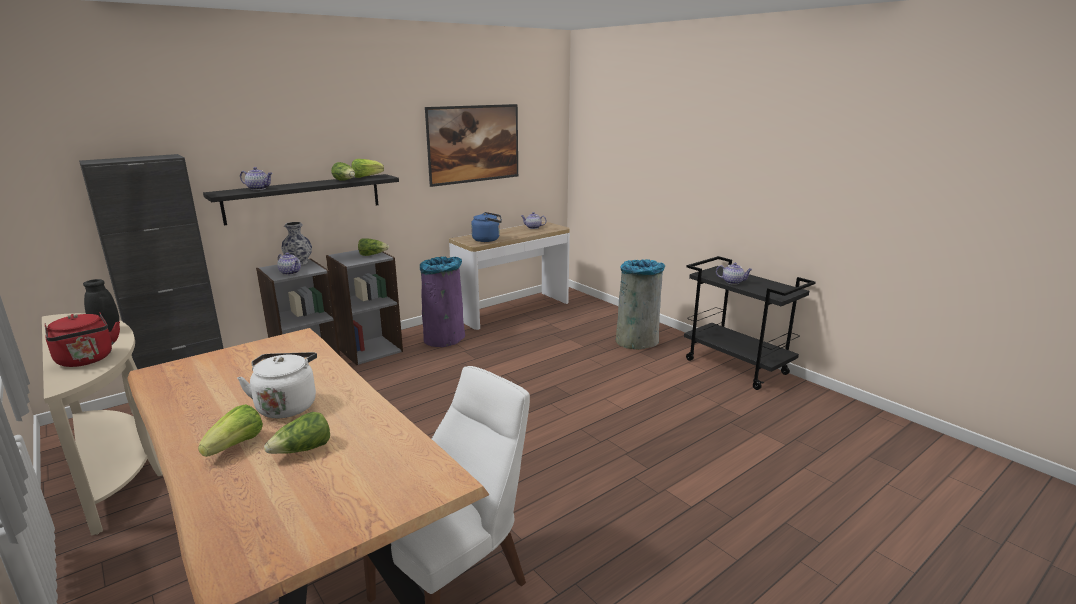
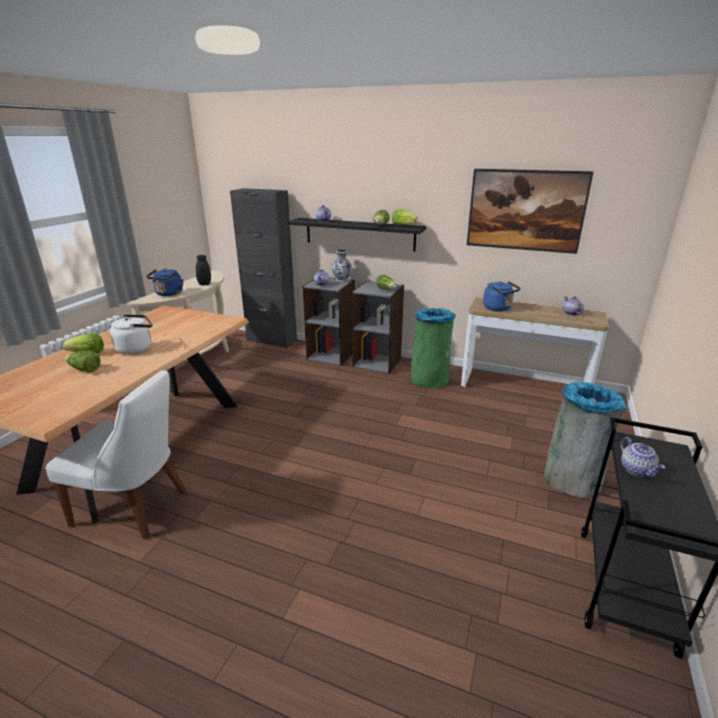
camera: 60 degrees right, 5 degrees up
(86, 360) = (168, 294): red kettle -> blue kettle
(444, 338) = (430, 379): purple trash can -> green trash can

